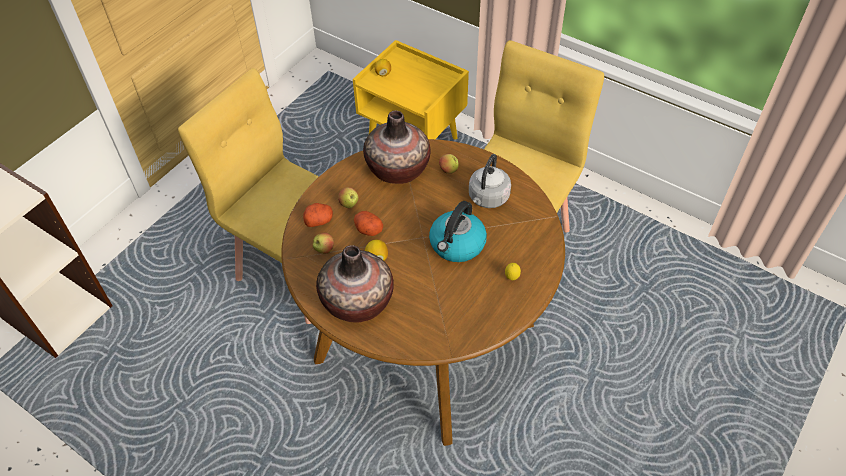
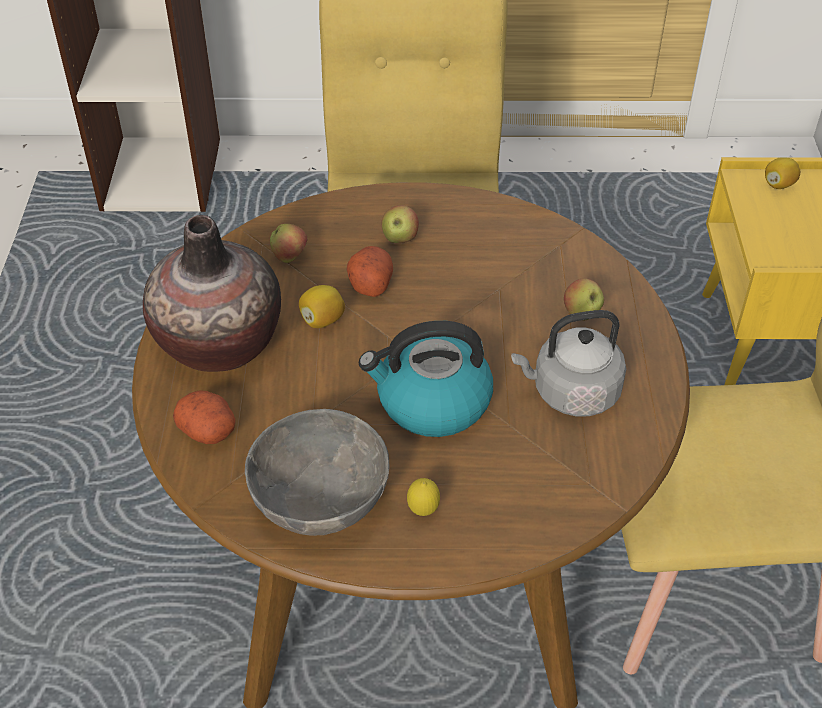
camera: 55 degrees right, 5 degrees down
(319, 220) = (340, 224): potato -> potato (209, 430)
(397, 170) = (521, 255): vase -> none
(479, 309) = (319, 499): none -> grey bowl

